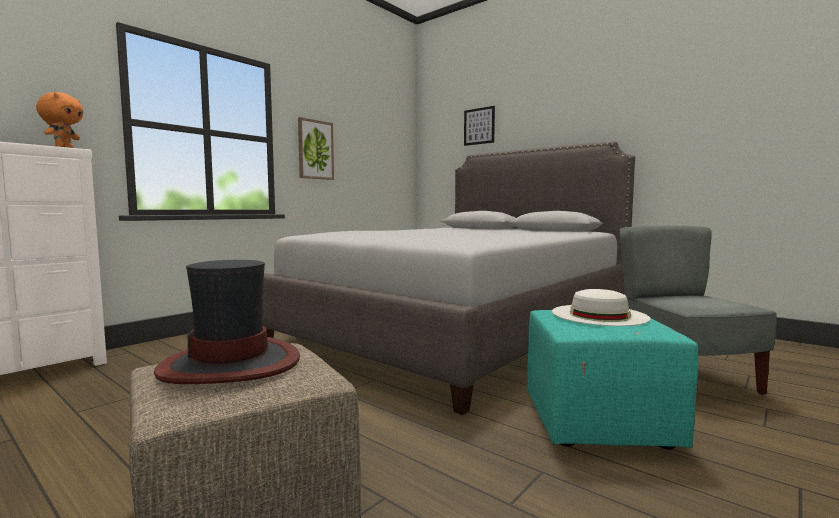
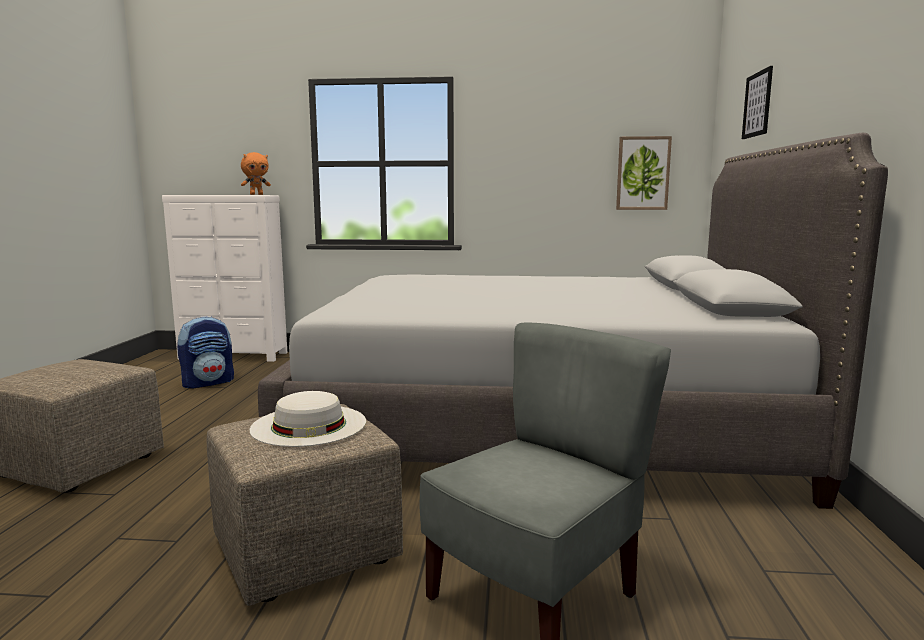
camera: 55 degrees right, 5 degrees up
(89, 402) = (208, 383): none -> backpack
(232, 364) = (73, 368): hat -> none
(315, 150) = (512, 167): picture -> picture (643, 173)
(599, 424) = (304, 552): turquoise ottoman -> beige ottoman

